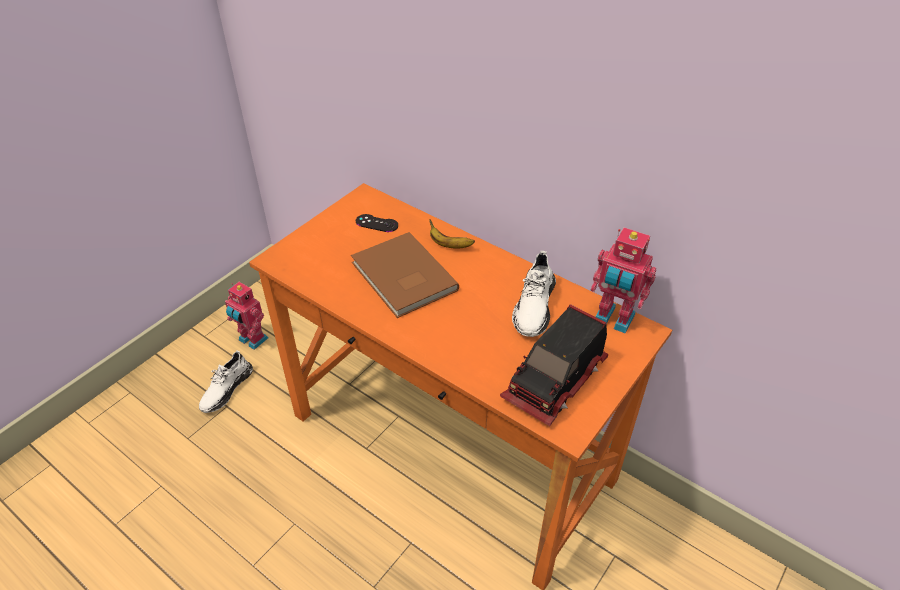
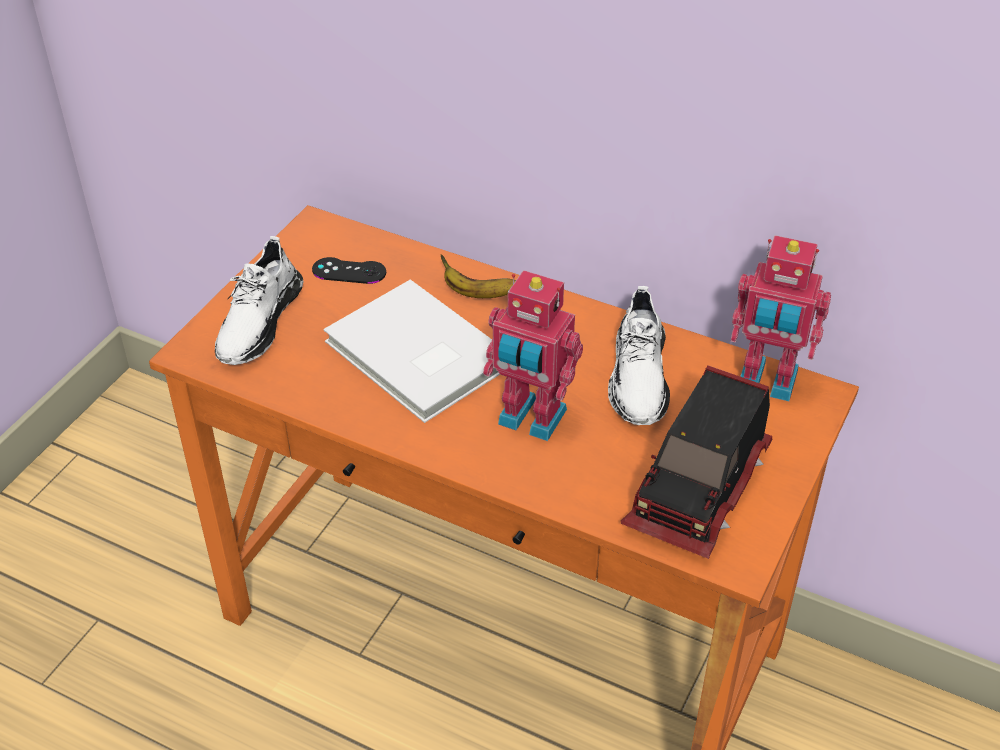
camera: 10 degrees left, 0 degrees up
(226, 389) = (90, 590): white shoe -> white shoe (258, 322)
(252, 340) = (116, 500): toy robot -> toy robot (530, 420)
(402, 278) = (416, 357): brown book -> white book

